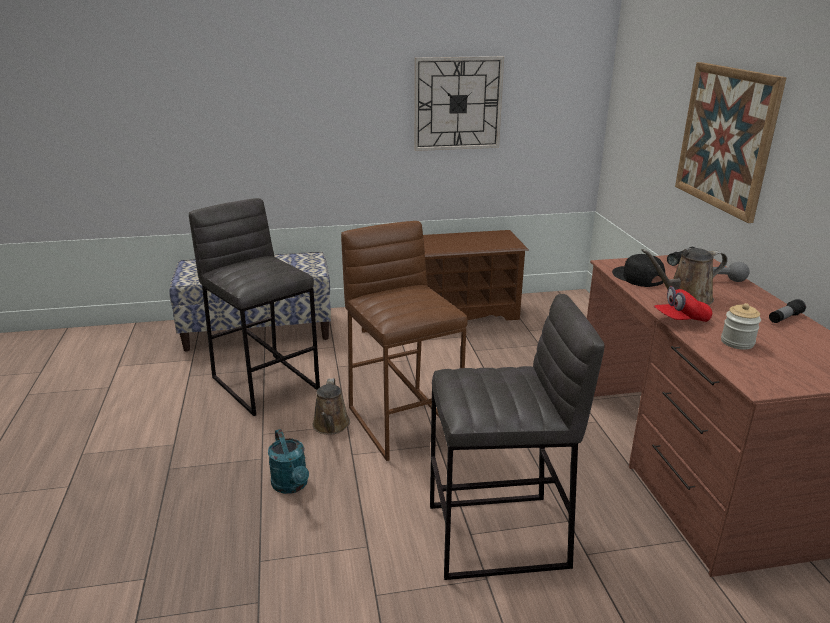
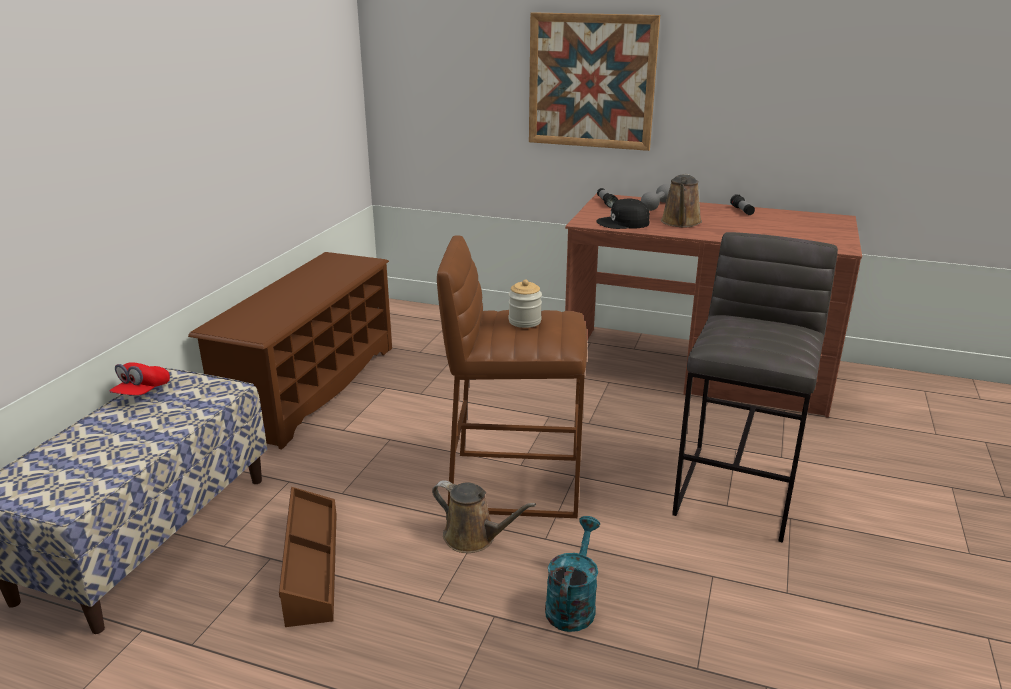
camera: 60 degrees left, 0 degrees up
(266, 382) = (310, 565): grey stool -> brown storage box
(292, 486) = (572, 604): turquoise watering can -> turquoise watering can turned 75 degrees counterclockwise
(457, 103) = (255, 99): wall clock -> none
(681, 320) = (721, 235): red cap -> red cap (142, 392)
(737, 342) = (772, 233): jar -> jar (524, 321)

